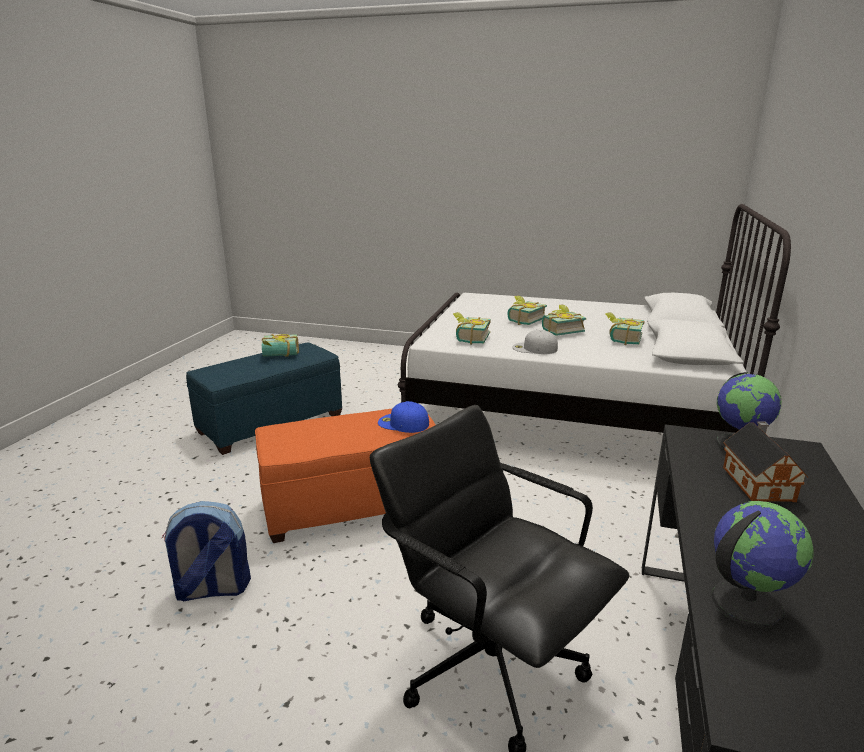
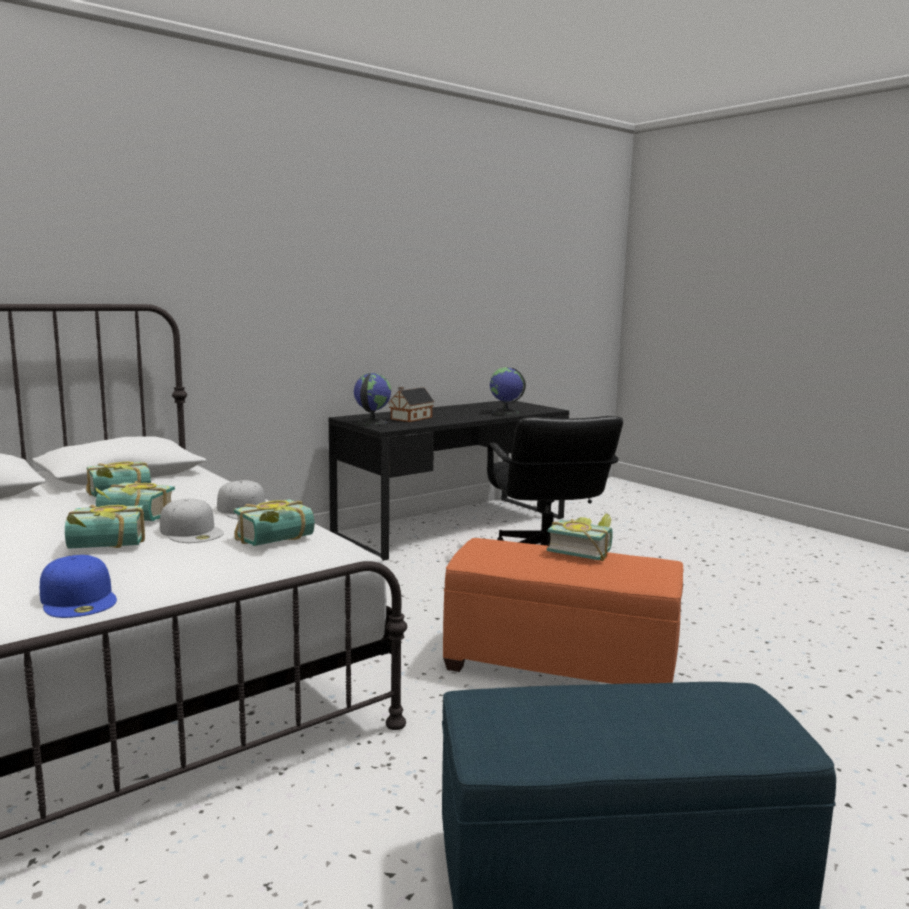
camera: 145 degrees left, 10 degrees down
(212, 589) = (738, 645): backpack -> none
(280, 356) = (579, 723): book -> book (581, 551)
(402, 423) = (499, 549): blue cap -> blue cap (79, 599)
(517, 333) = (192, 531): none -> white cap

